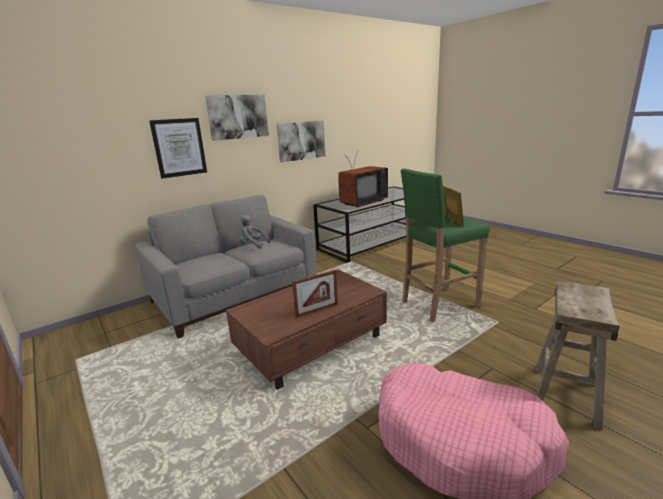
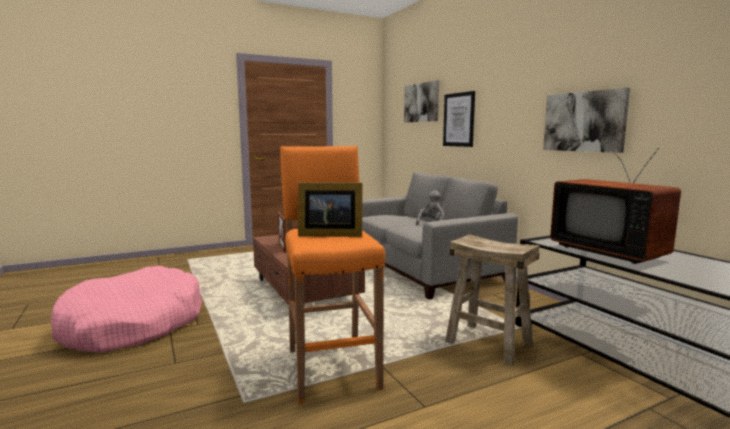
camera: 100 degrees right, 10 degrees down
(238, 117) = (508, 88): picture -> picture (421, 102)
(438, 304) = (331, 367): green stool -> orange stool
(566, 395) = (85, 390): beige stool -> beige stool (488, 343)

